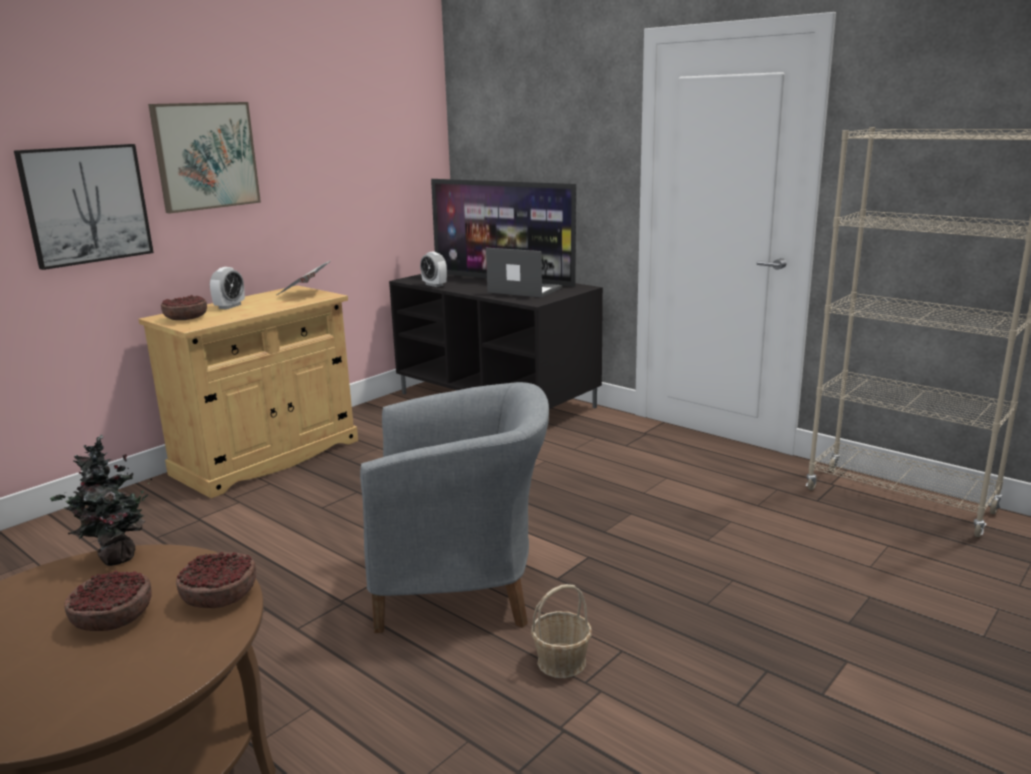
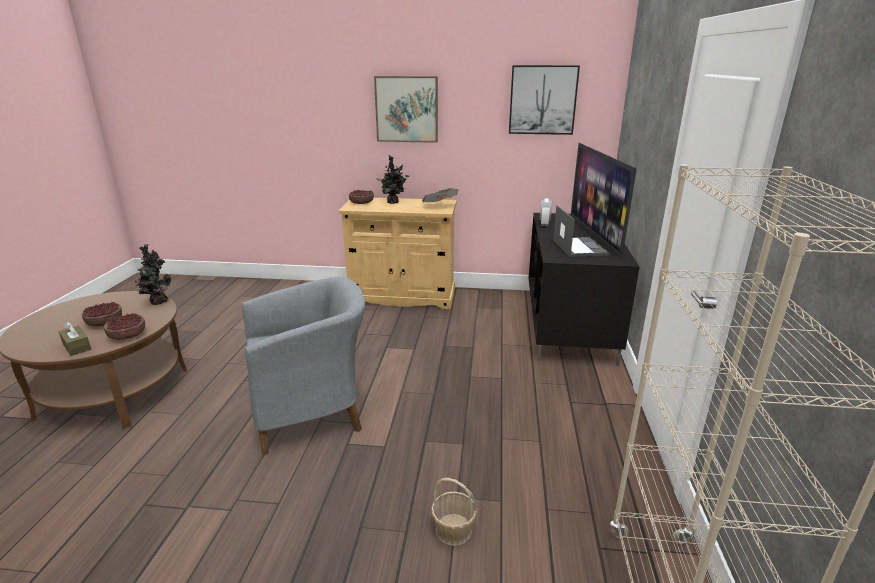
camera: 55 degrees right, 5 degrees up
(86, 204) = (335, 130): picture -> picture (542, 100)
(183, 652) = (77, 346): none -> brown tissue box
(230, 306) = (393, 202): alarm clock -> potted plant
(463, 588) = (312, 413): grey armchair -> grey armchair turned 75 degrees counterclockwise
(562, 662) = (253, 482): basket -> basket (453, 530)

